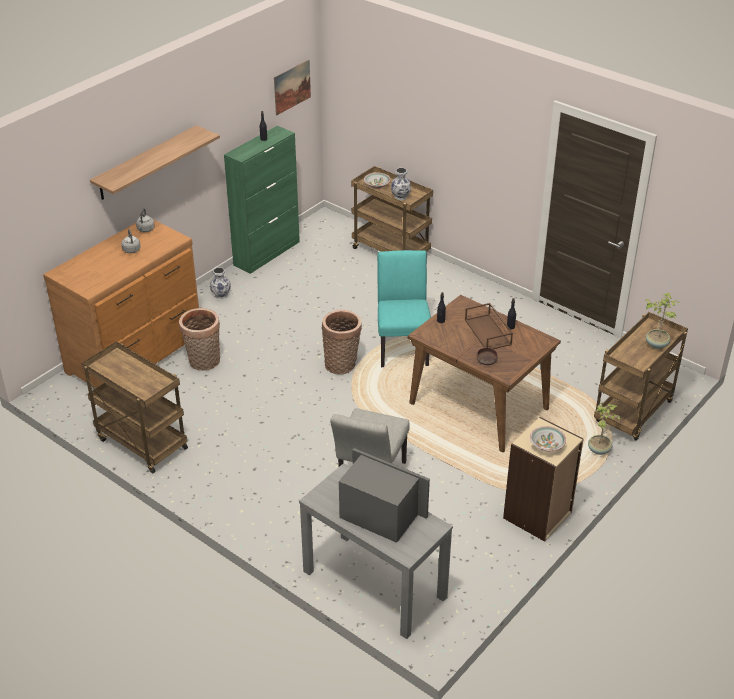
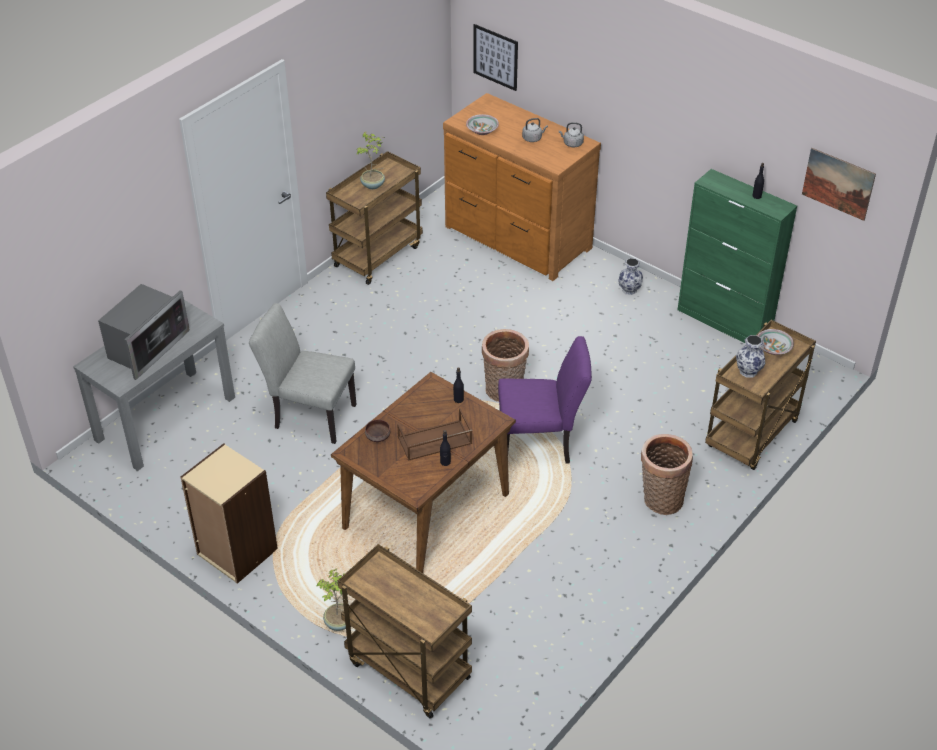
camera: 90 degrees right, 5 degrees up
(39, 234) = (495, 57): none -> picture
(146, 163) = (617, 92): shelf -> none
(203, 363) = (503, 286): basket -> basket (660, 499)
(402, 346) = (541, 444): turquoise chair -> purple chair
(547, 445) = (216, 473): bowl -> bowl (482, 131)
(656, 344) = (408, 611): potted plant -> potted plant (373, 185)

